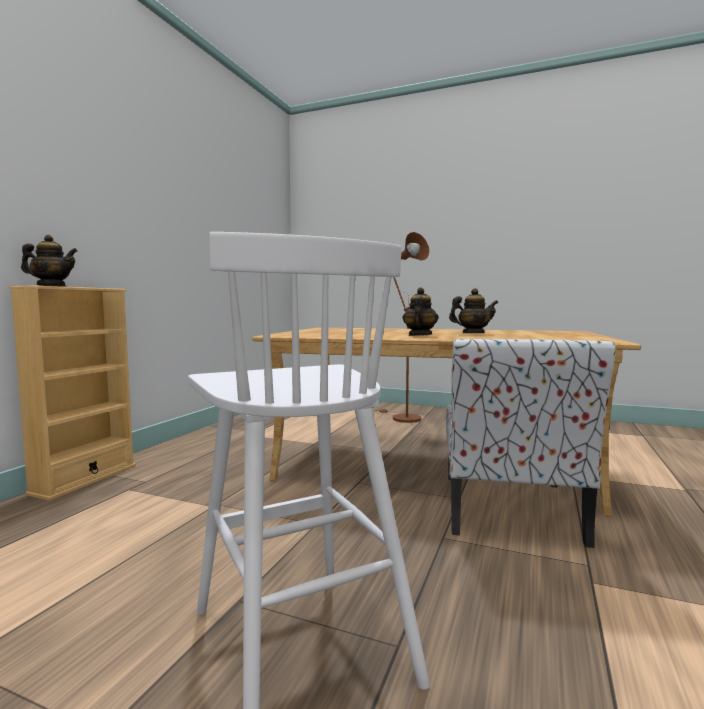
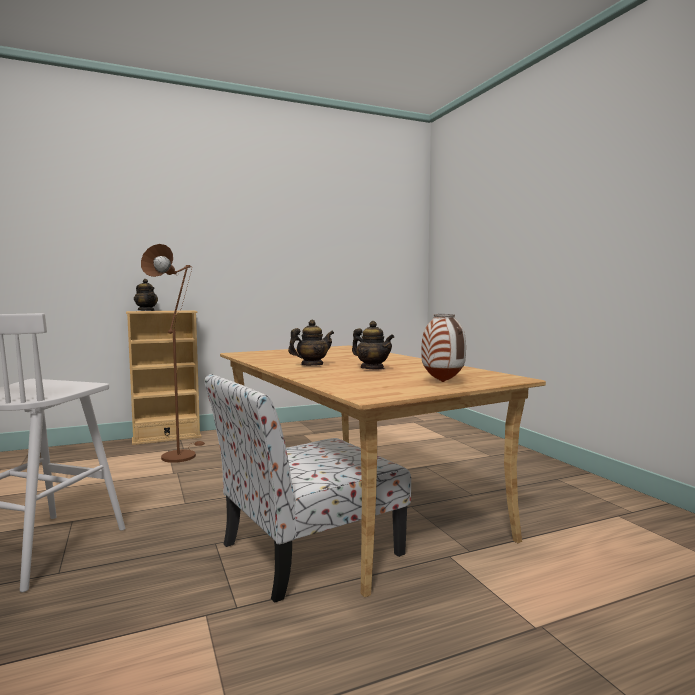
camera: 45 degrees right, 0 degrees up
(402, 418) = (457, 452): brown floor lamp -> brown floor lamp (180, 454)
(566, 334) = (443, 382): none -> vase

